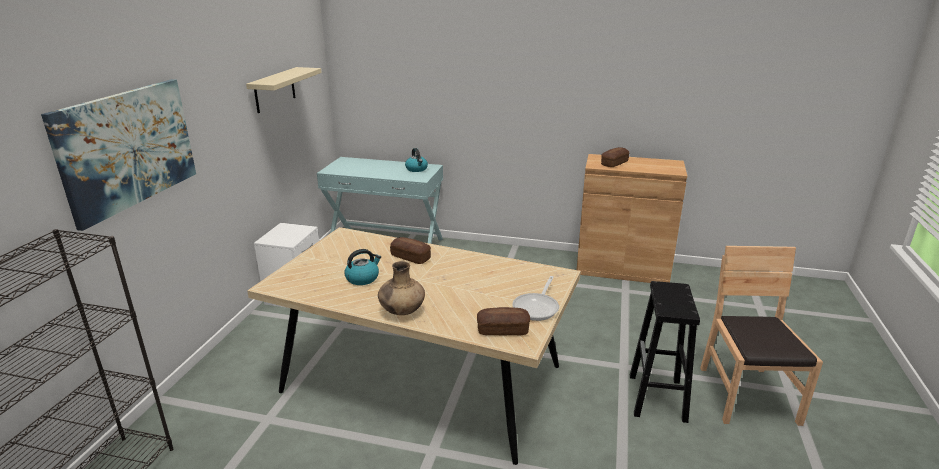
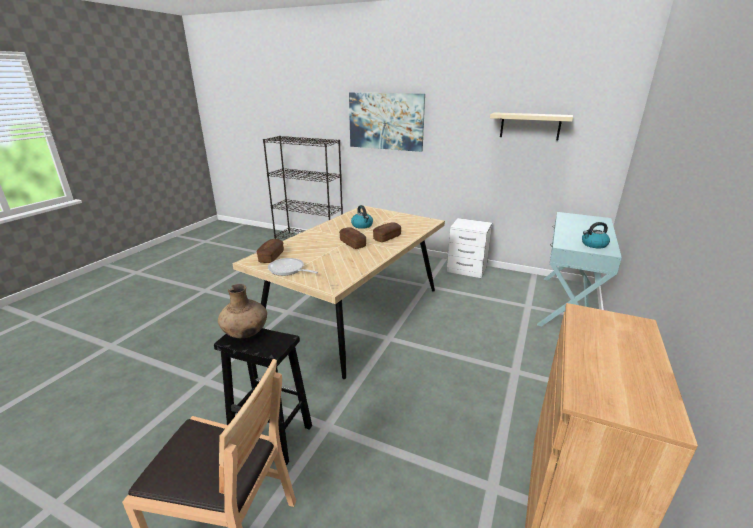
camera: 100 degrees right, 0 degrees up
(402, 311) = (315, 233): brown vase -> brown vase (246, 333)
(614, 163) = (605, 333): bread -> bread (352, 243)

